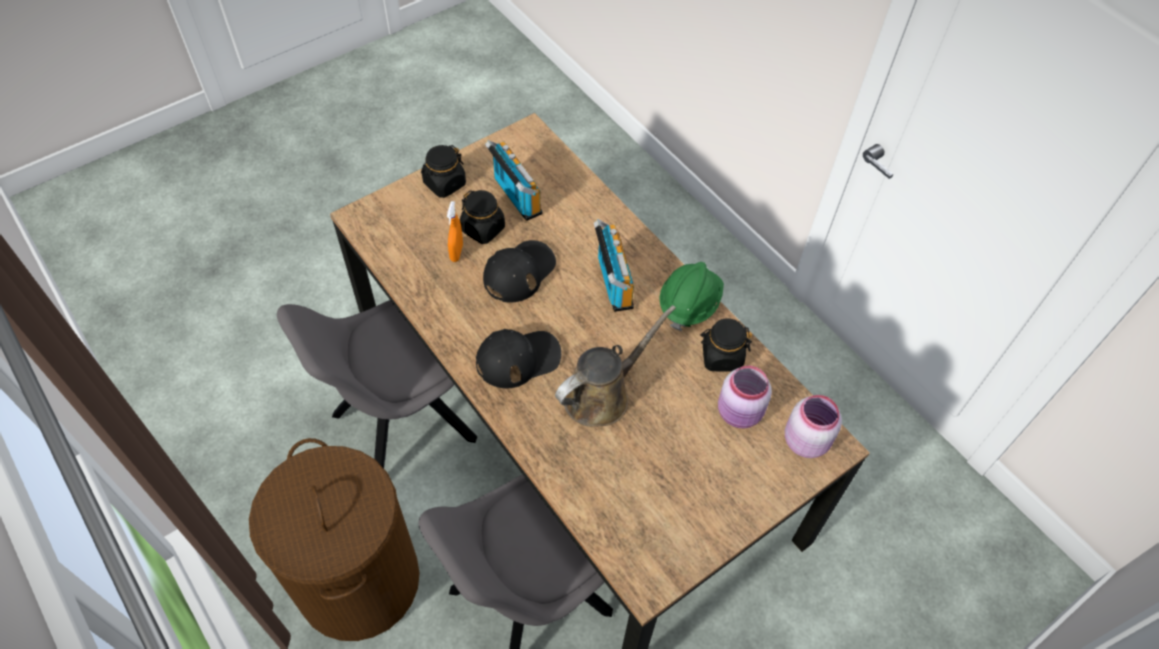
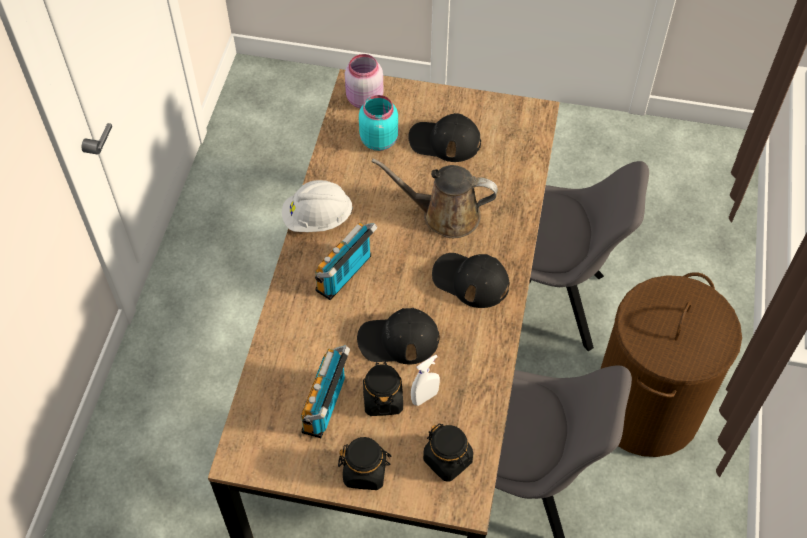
camera: 130 degrees left, 0 degrees up
(456, 252) = (425, 397): orange spray bottle -> white spray bottle
(688, 465) = (444, 141): none -> black cap
(689, 303) = (317, 219): green hard hat -> white hard hat
(721, 356) = (345, 174): black jar -> black jar (448, 460)
(740, 413) = (379, 139): pink jar -> turquoise jar

